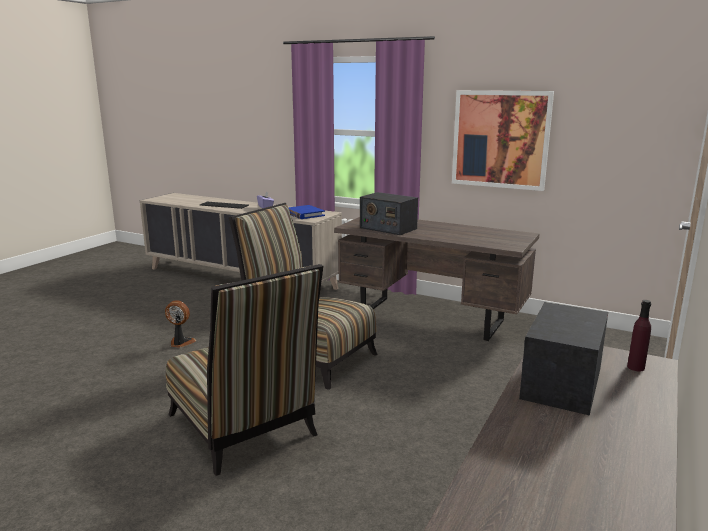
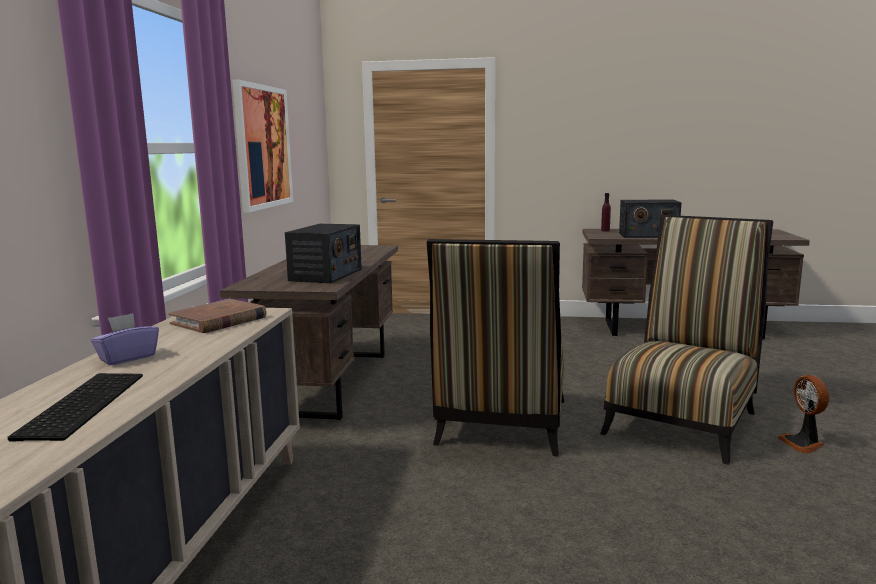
camera: 110 degrees left, 5 degrees down
(180, 343) = (562, 535): fan -> fan (803, 444)
(304, 214) = (219, 320): blue book -> brown book

